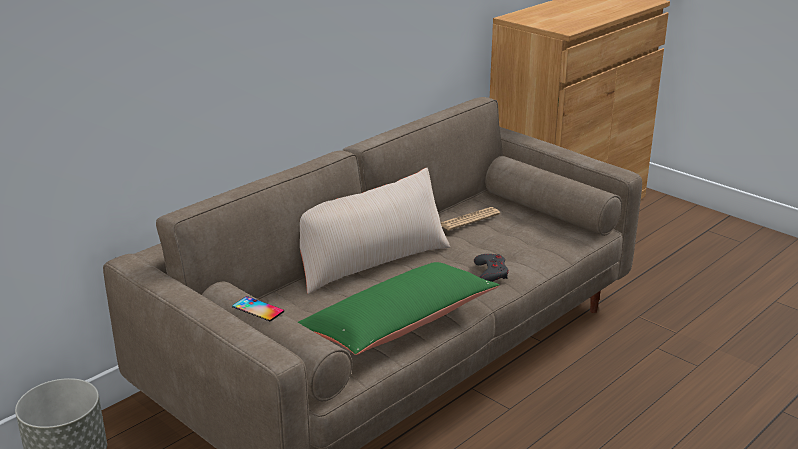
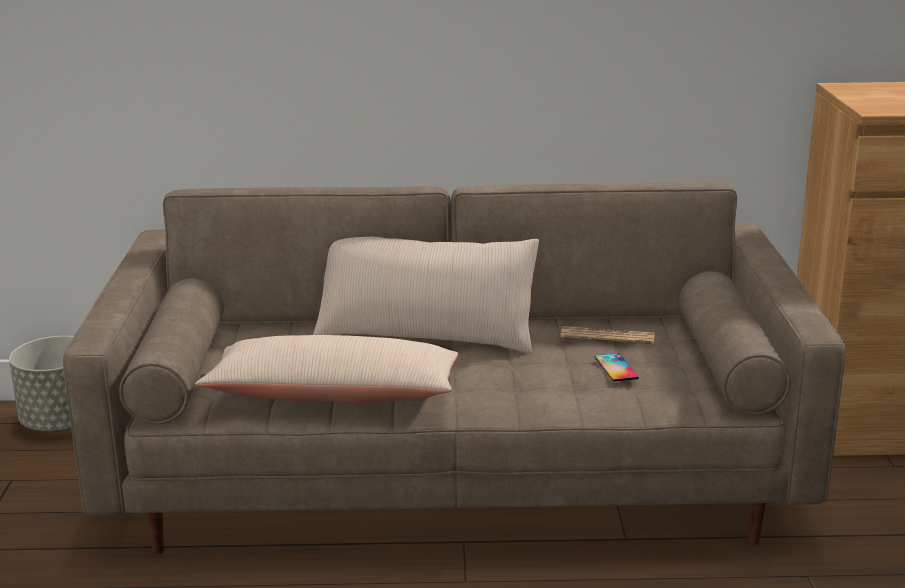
camera: 45 degrees right, 5 degrees down
(258, 309) = (174, 308): phone -> phone (616, 368)
(399, 324) = (333, 395): green pillow -> beige pillow
(491, 273) = (518, 392): grey game controller -> none

